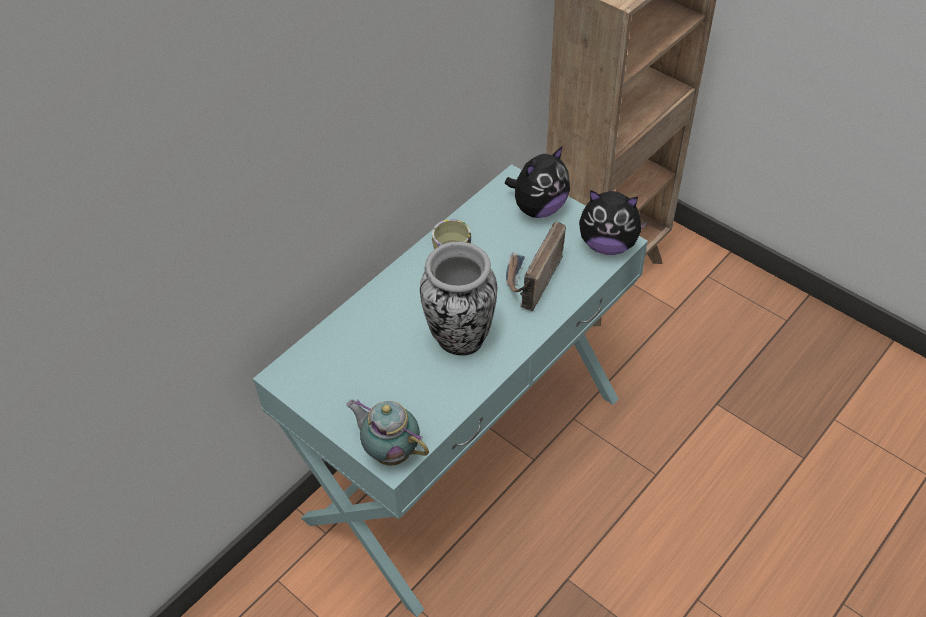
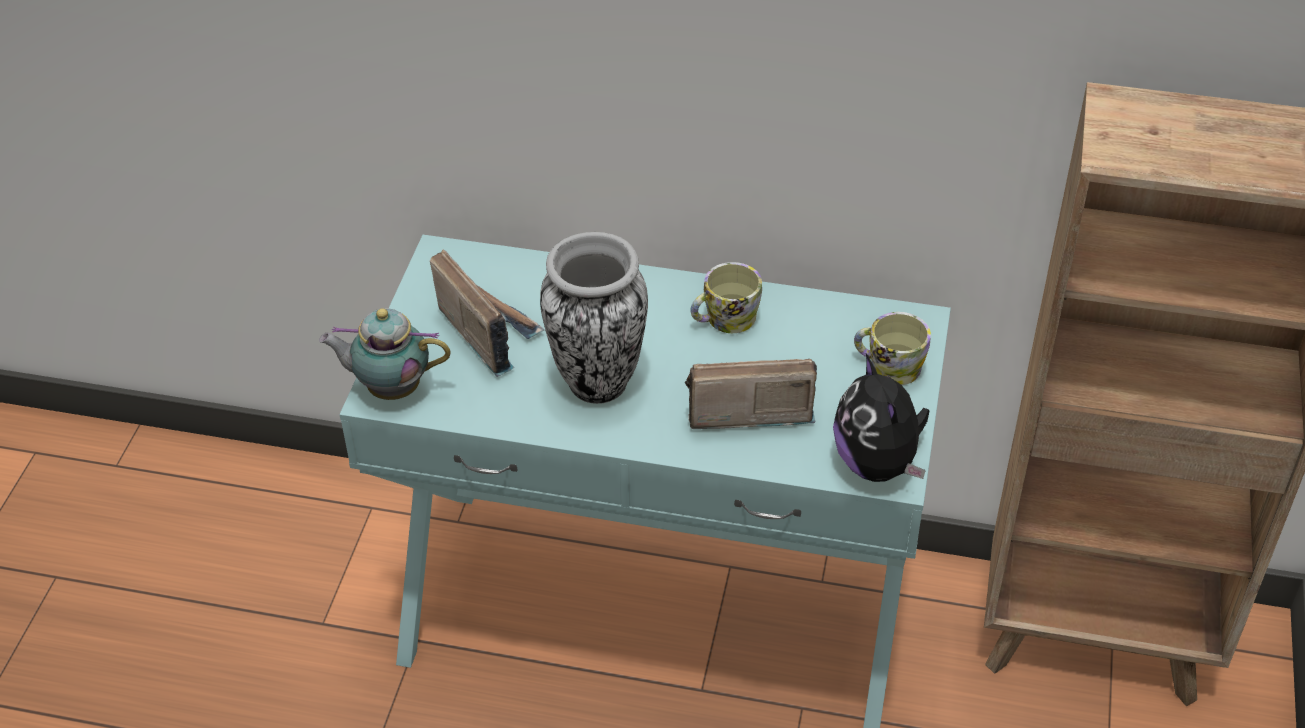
camera: 60 degrees right, 5 degrees down
(375, 377) = (488, 331): none -> radio
(390, 451) = (390, 388): teapot -> teapot turned 90 degrees counterclockwise
(538, 208) = (888, 366): plush toy -> mug

